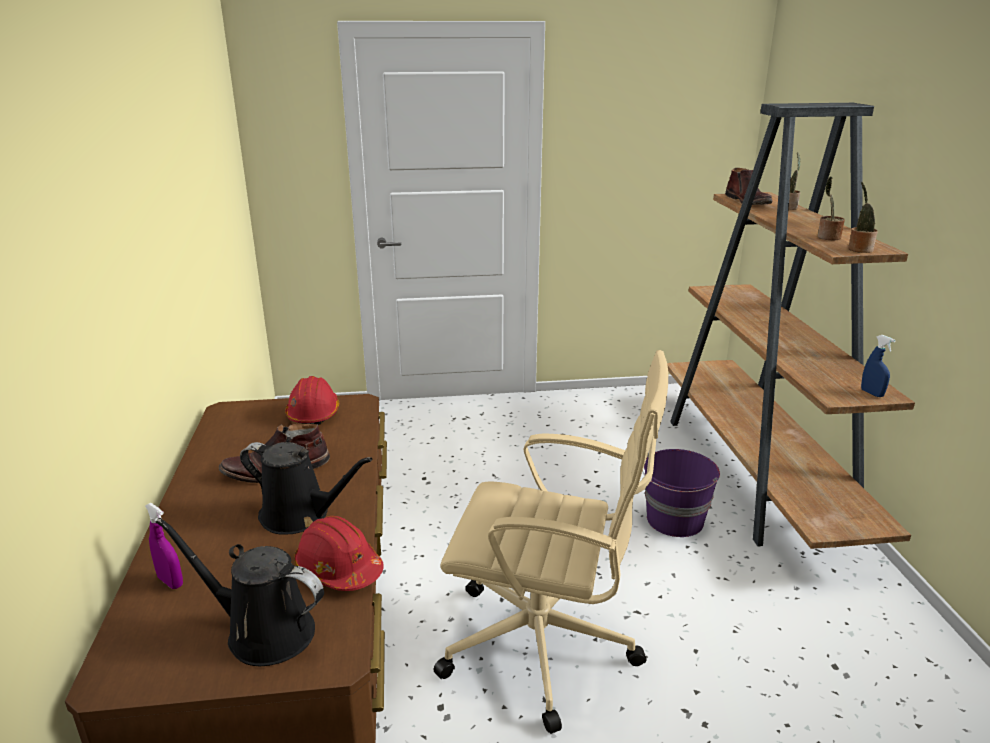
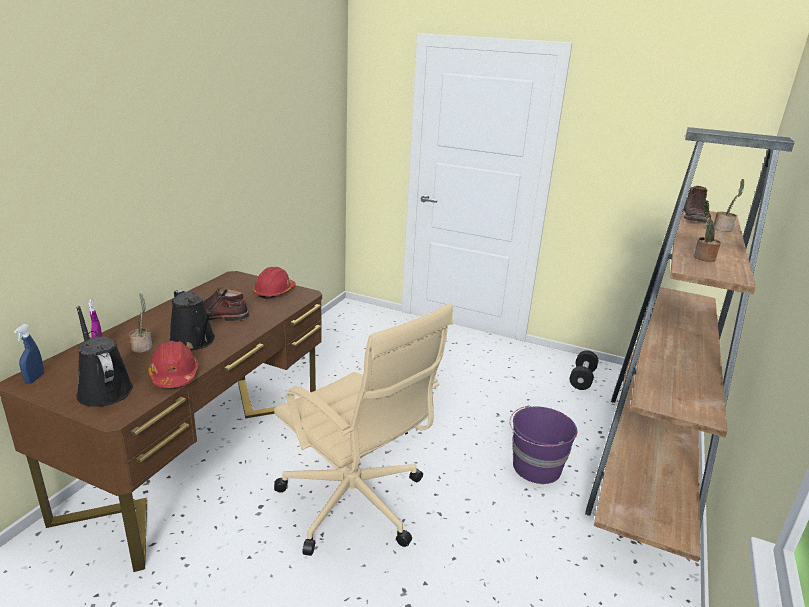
camera: 30 degrees right, 0 degrees up
(626, 412) = (582, 378): none -> black dumbbell
(859, 249) = (711, 272): potted plant -> potted plant (142, 347)
(872, 393) = (693, 410): blue spray bottle -> blue spray bottle (34, 378)

